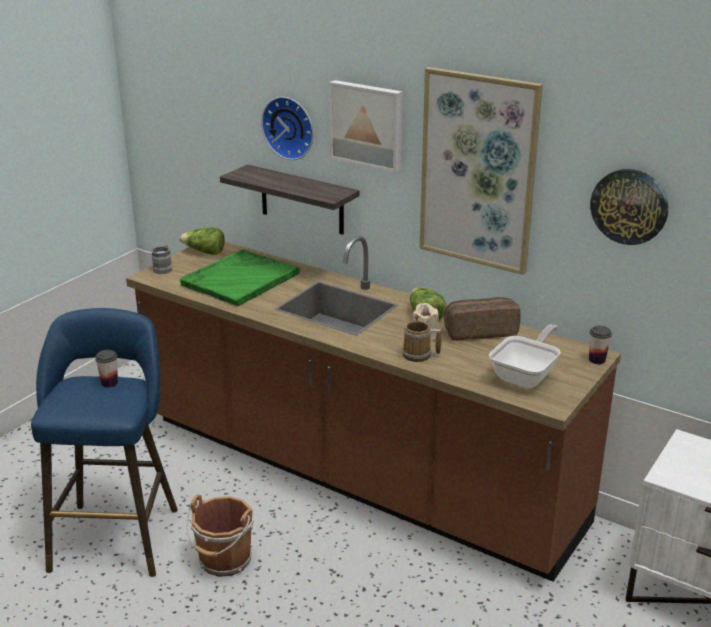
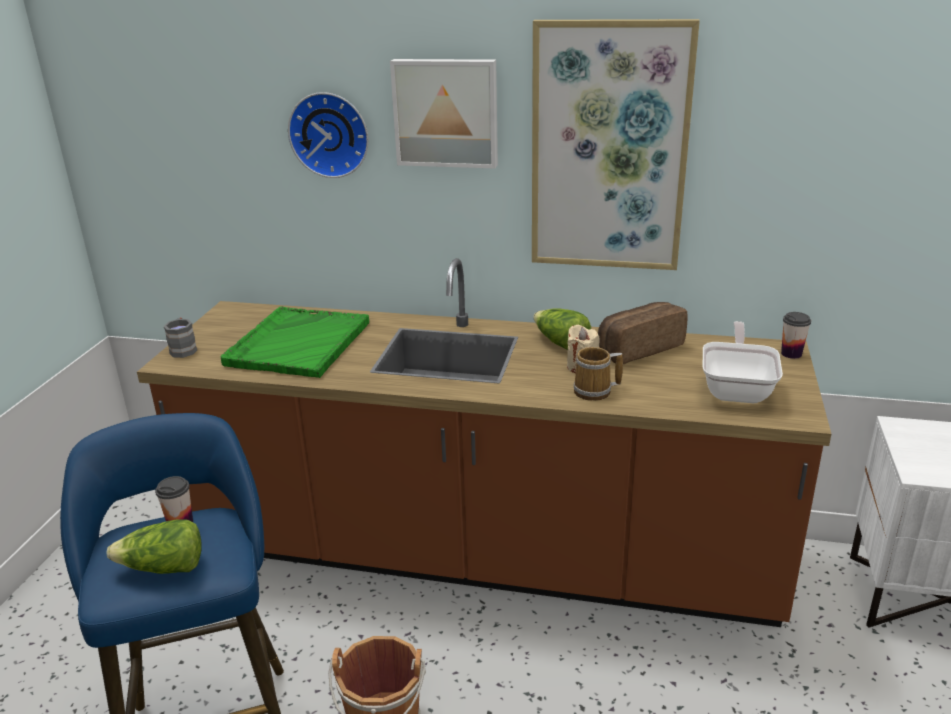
camera: 20 degrees left, 0 degrees up
(204, 252) = (227, 320): lettuce -> lettuce (164, 568)
(302, 200) = (355, 229): shelf -> none
(629, 206) = (815, 160): wall clock -> none

